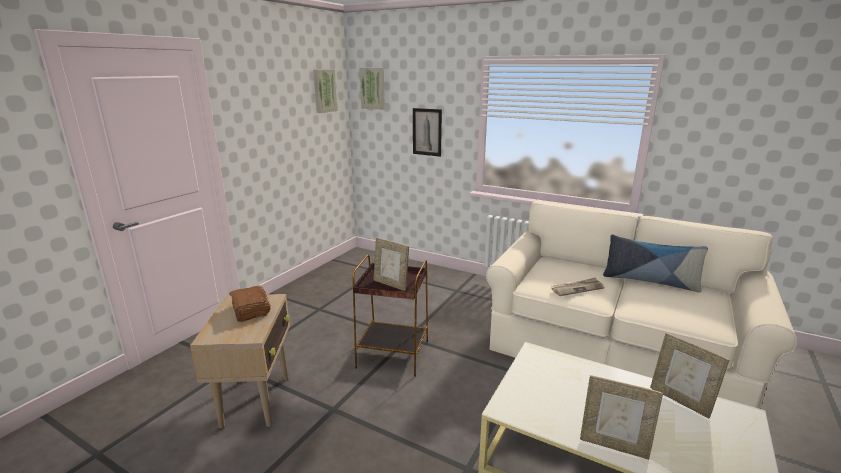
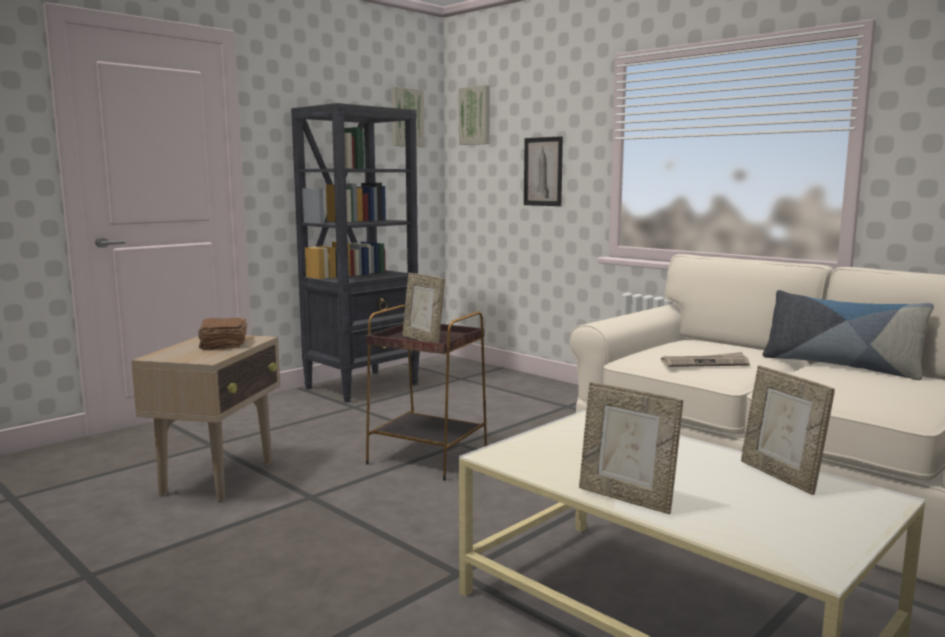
camera: 15 degrees right, 10 degrees down
(315, 286) = (363, 386): none -> black bookcase

